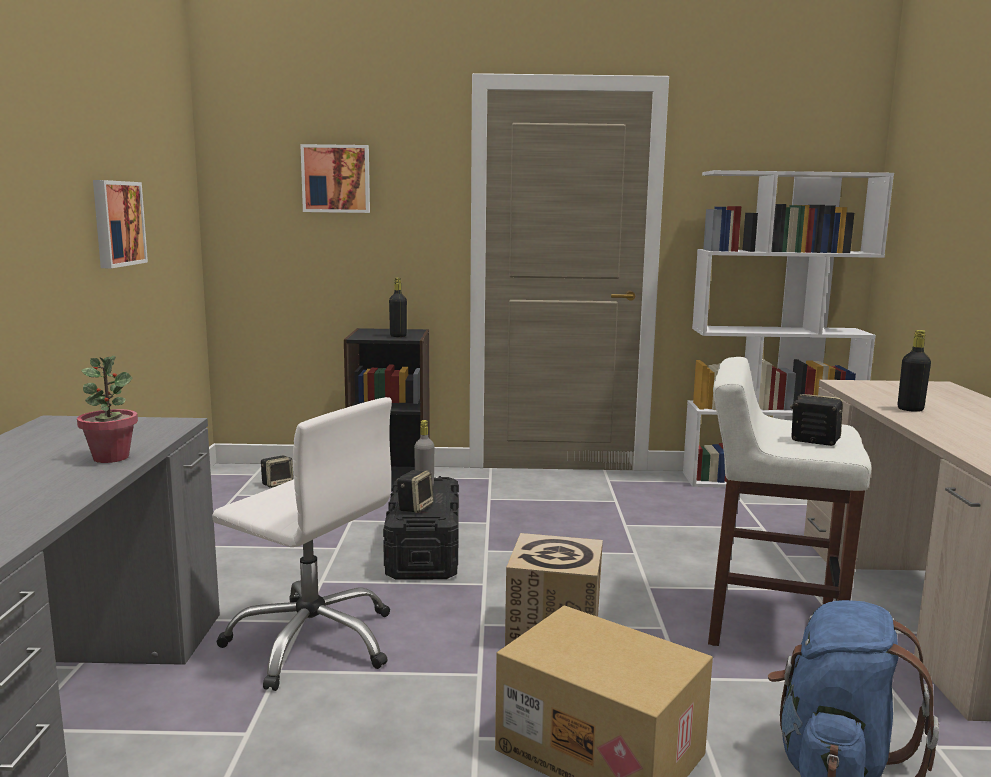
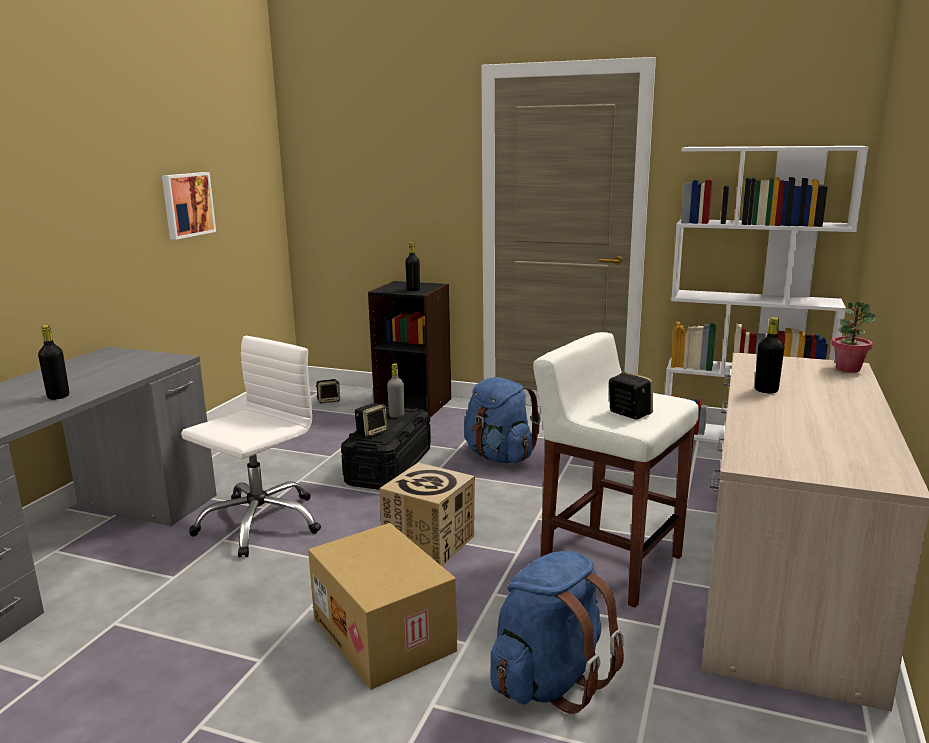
camera: 20 degrees right, 5 degrees up
(58, 480) = (58, 396): none -> black bottle
(111, 457) = (105, 383): potted plant -> potted plant (848, 369)
(313, 641) = (259, 523): white office chair -> white office chair turned 105 degrees counterclockwise
(336, 179) = (378, 158): picture -> none
(544, 526) = (499, 457): none -> blue backpack

